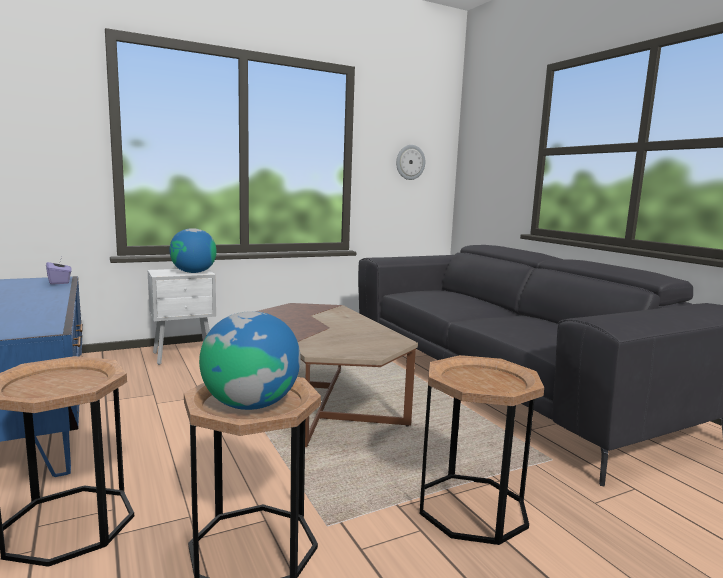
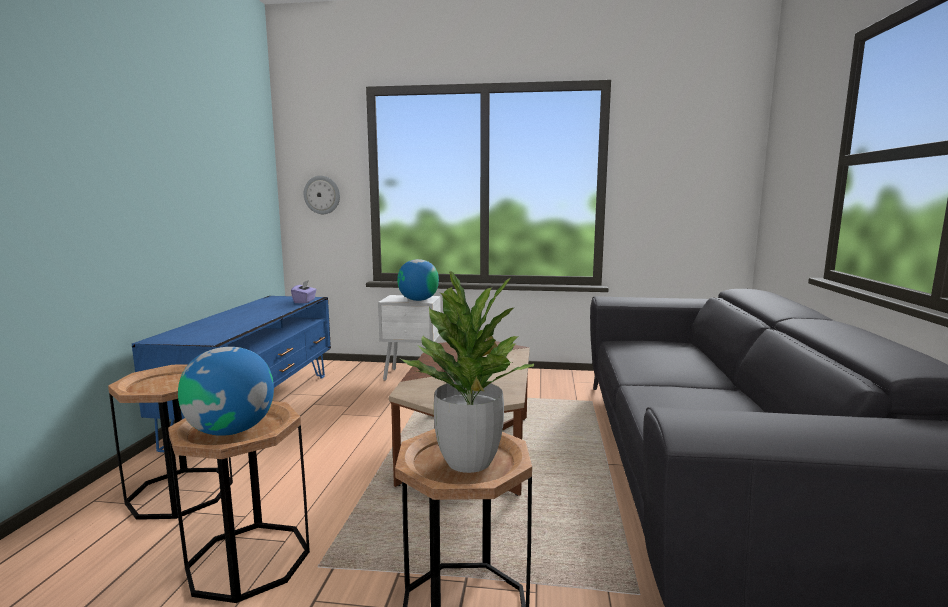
camera: 35 degrees right, 0 degrees up
(410, 162) = (687, 183): wall clock -> wall clock (322, 195)
(486, 379) = (469, 461): none -> potted plant

